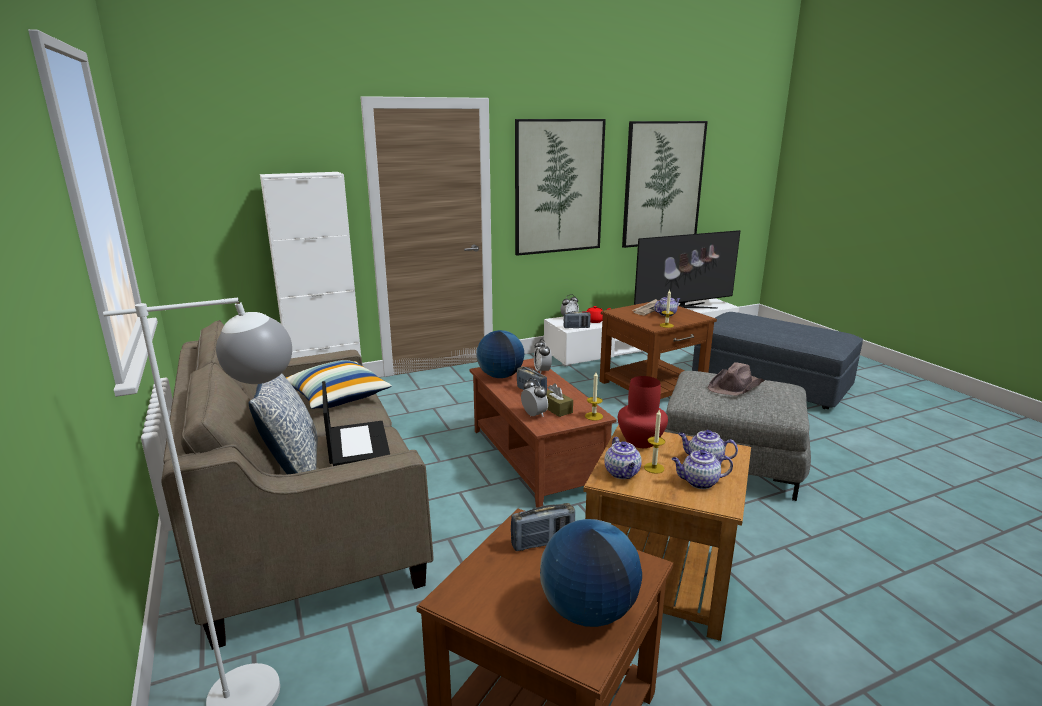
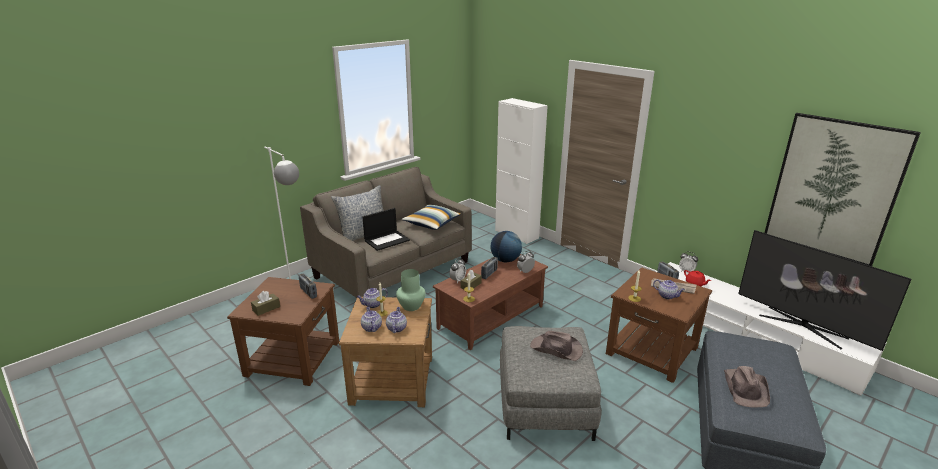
camera: 70 degrees right, 5 degrees up
(559, 187) = (704, 156): picture -> none
(588, 611) = (266, 308): globe -> brown tissue box
(640, 441) = (412, 306): red vase -> green vase
(797, 335) = (746, 388): none -> brown hat

